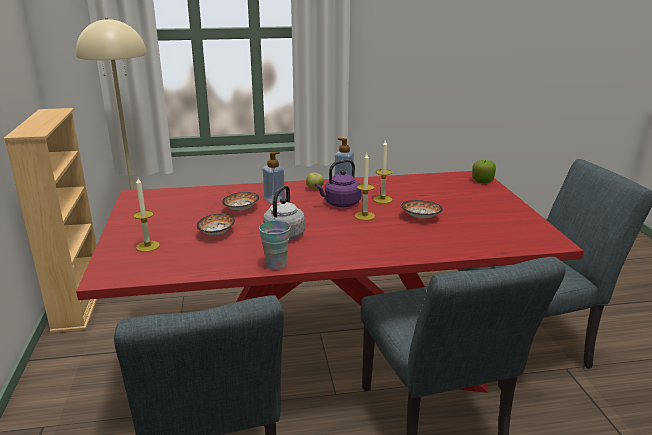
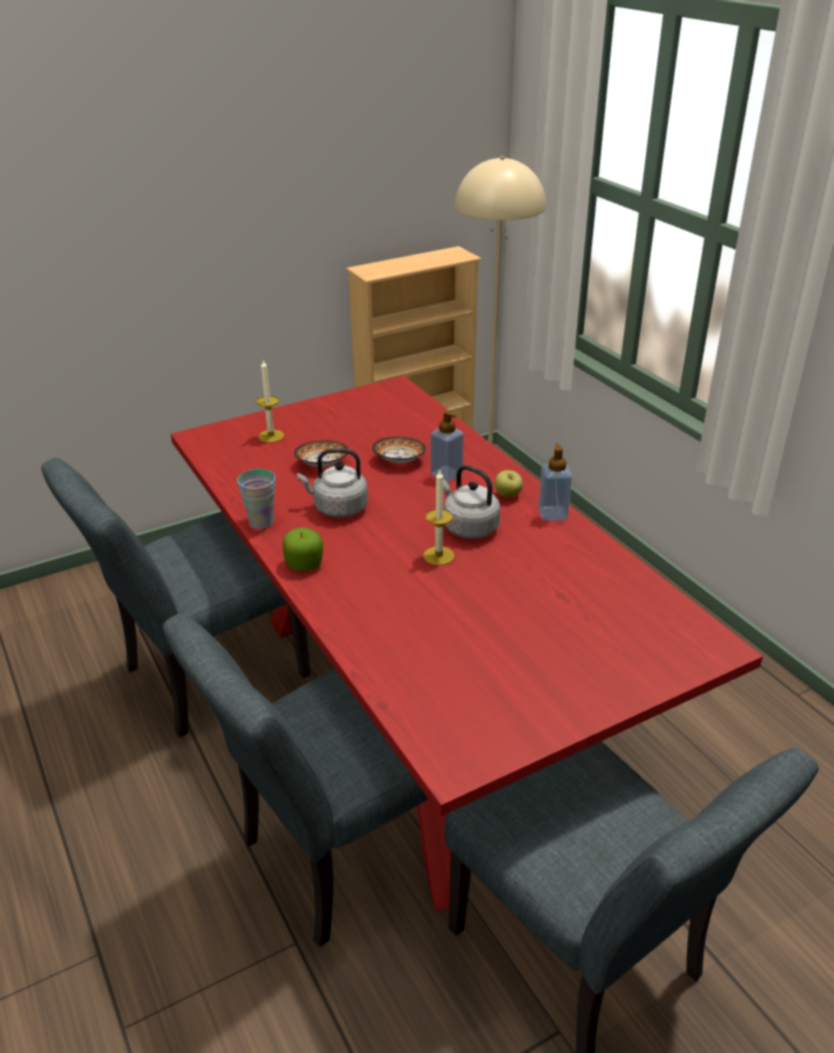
camera: 70 degrees right, 10 degrees up
(340, 204) = (468, 527): purple kettle -> grey kettle
(382, 199) = (512, 560): candle -> none
(420, 217) = (467, 606): bowl -> none
(482, 180) = (691, 657): apple -> apple (304, 564)

